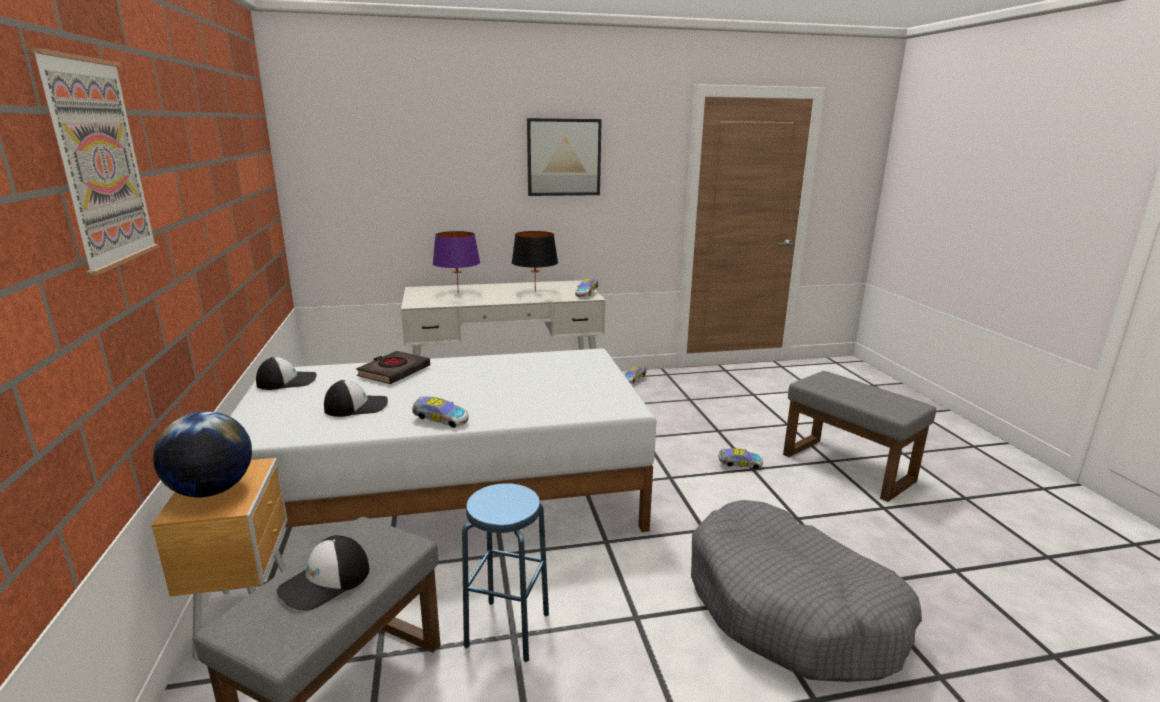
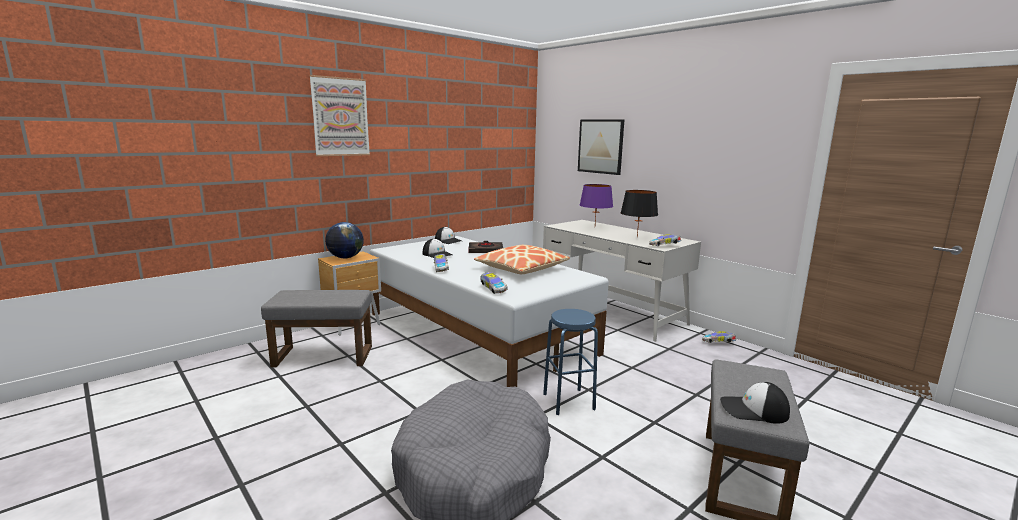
camera: 60 degrees right, 5 degrees down
(325, 582) = (318, 296): cap -> cap (753, 410)
(507, 629) = (383, 378): blue stool -> blue stool (569, 401)
(516, 374) = (521, 269): none -> pillow
(564, 157) = (694, 135): picture -> picture (600, 146)
(739, 465) = (650, 414): toy car -> toy car (492, 289)

